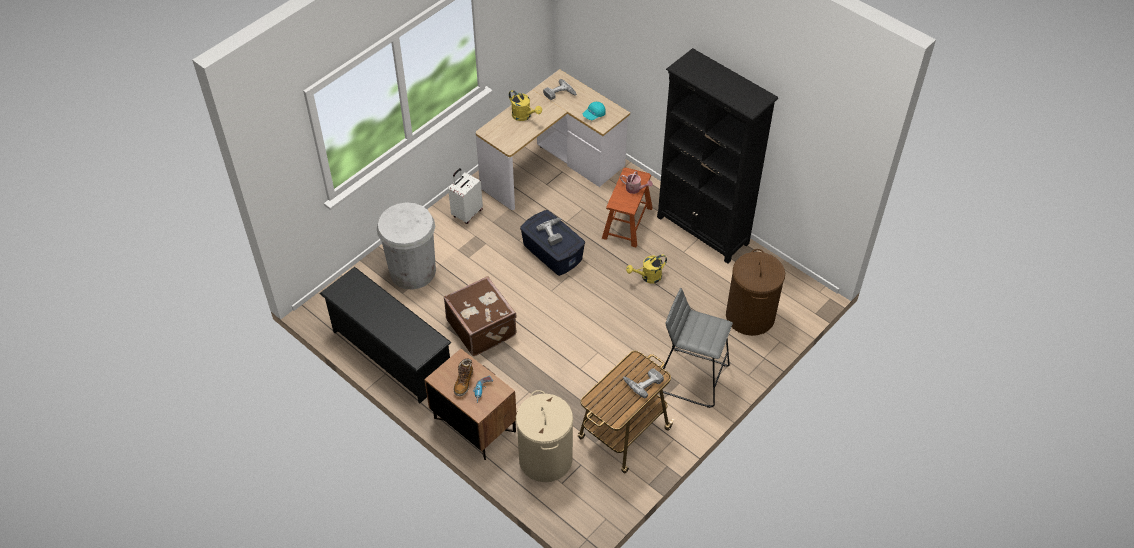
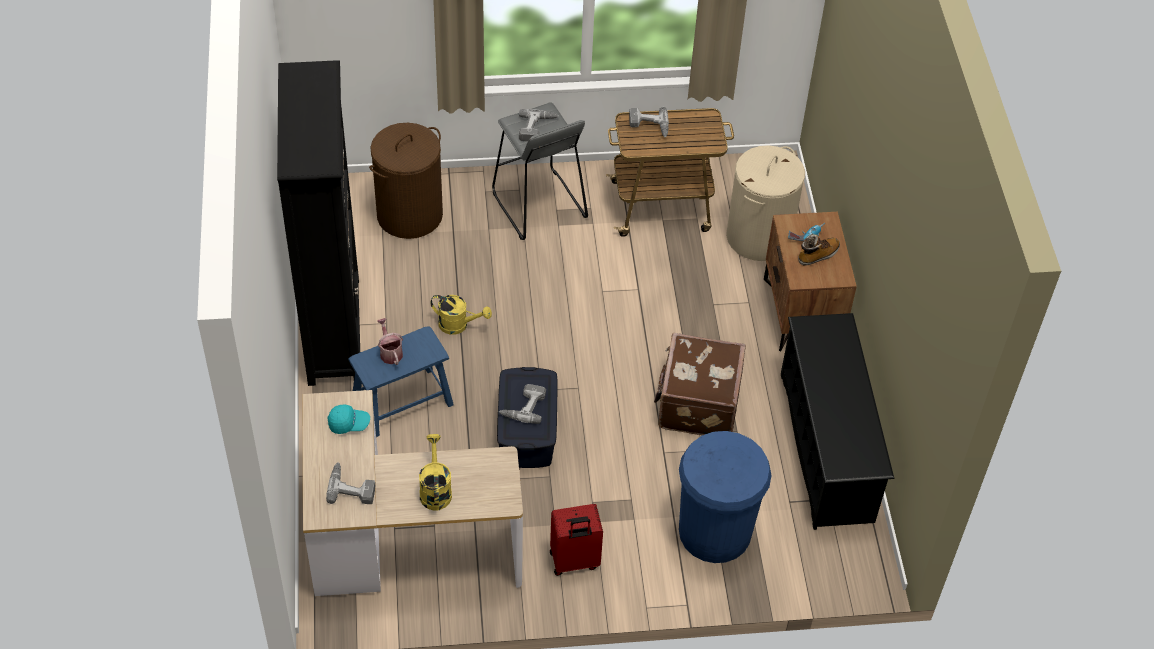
camera: 140 degrees left, 0 degrees up
(412, 271) = (714, 531): white trash can -> blue trash can
(466, 213) = (574, 561): white suitcase -> red suitcase
(627, 222) = (402, 401): brown stool -> blue stool
(702, 330) = (537, 128): none -> power drill

